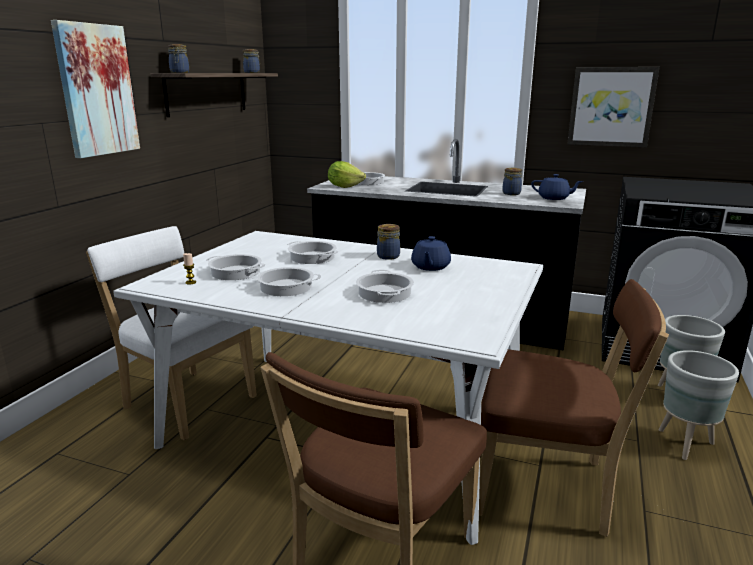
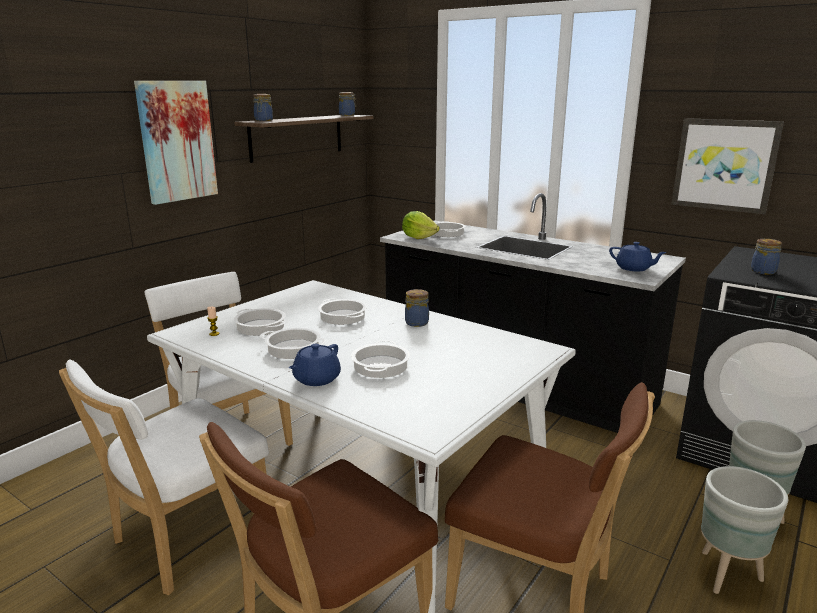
camera: 15 degrees right, 0 degrees up
(186, 503) = (186, 540): none -> white chair
(430, 267) = (449, 340): blue teapot -> blue teapot (316, 379)
(512, 193) = (590, 258): jar -> jar (764, 271)

